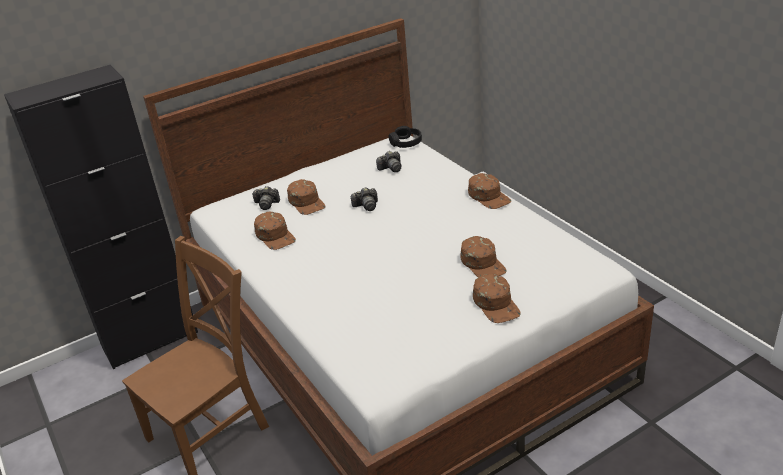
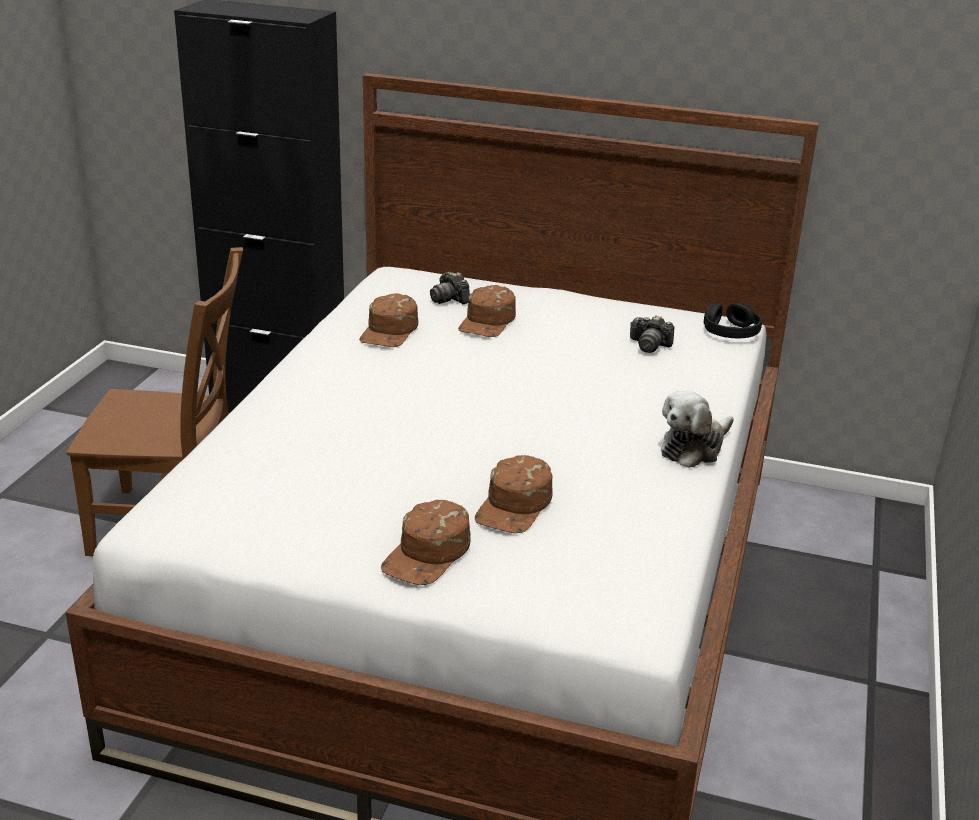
camera: 45 degrees right, 5 degrees down
(366, 206) = (535, 363): camera -> none
(489, 196) = (694, 448): brown cap -> plush toy

